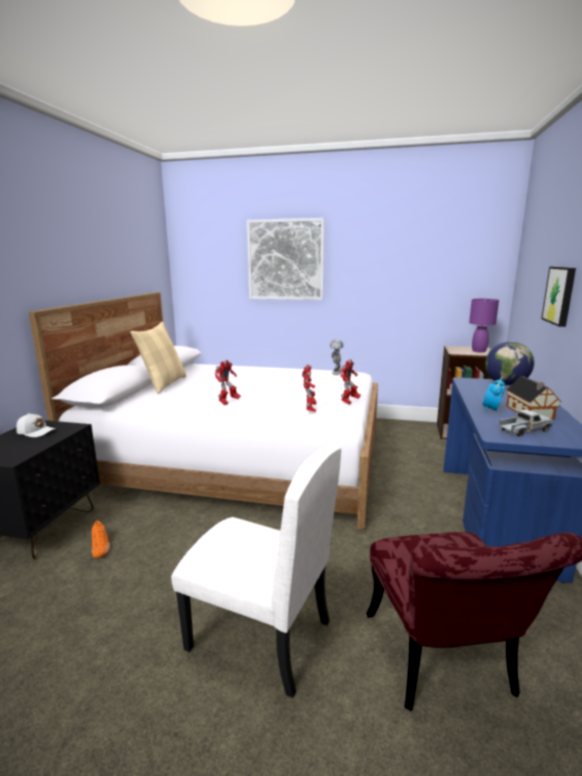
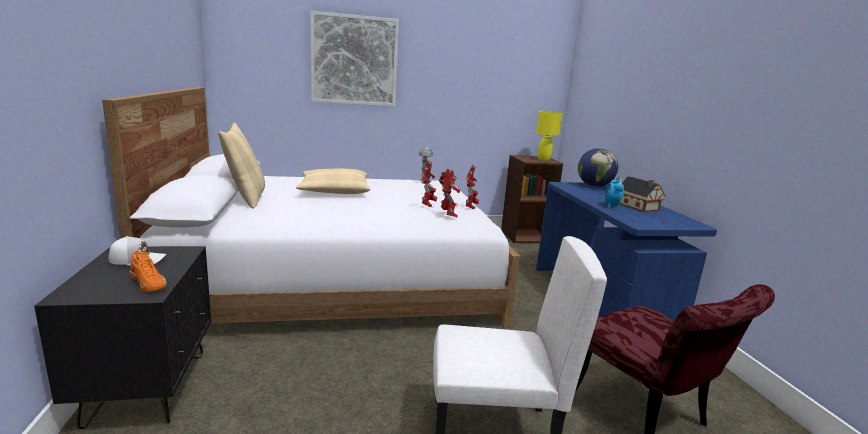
camera: 25 degrees left, 0 degrees up
(100, 546) = (249, 392): orange shoe -> orange shoe (148, 283)
(228, 402) = (351, 213): toy robot -> toy robot (428, 204)
(241, 379) = (334, 191): none -> beige pillow
(479, 351) = (544, 159): purple table lamp -> yellow table lamp
(523, 430) = (651, 219): toy truck -> none
(560, 295) = (637, 109): picture -> none

